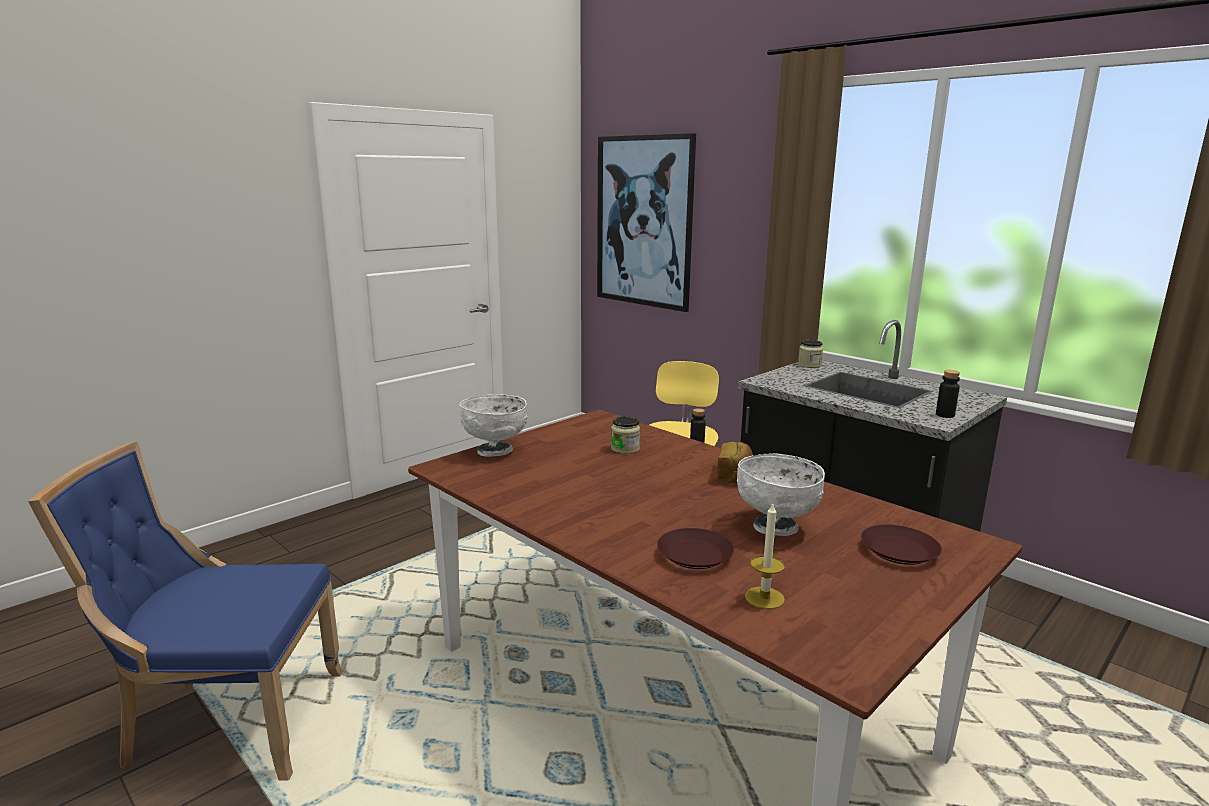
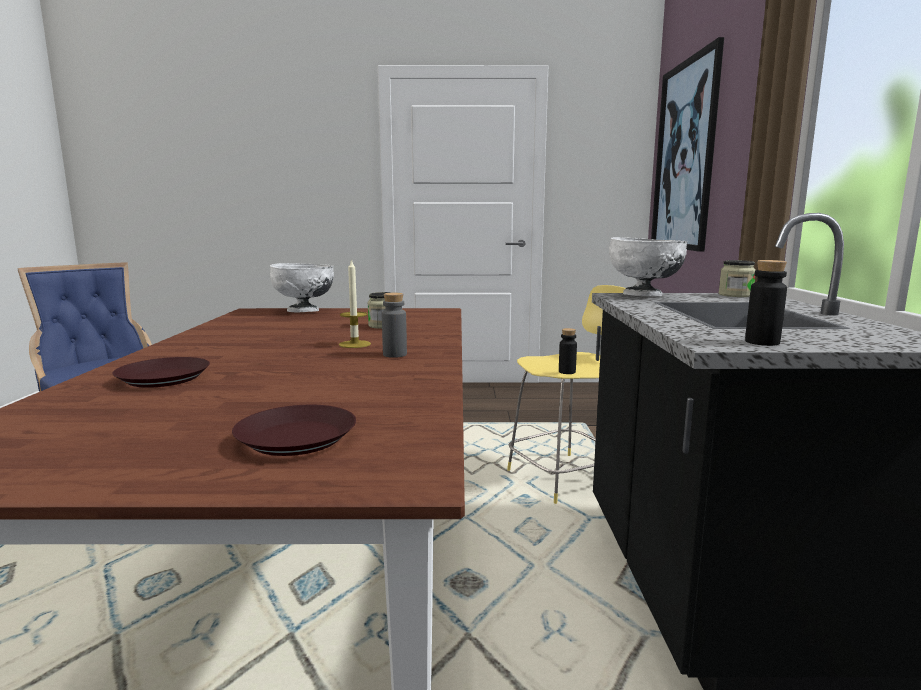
camera: 45 degrees right, 5 degrees down
(735, 475) = (395, 354): bread -> grey bottle
(764, 598) = (78, 414): candle -> candle (354, 344)
(776, 527) = (279, 387): white bowl -> white bowl (643, 295)

